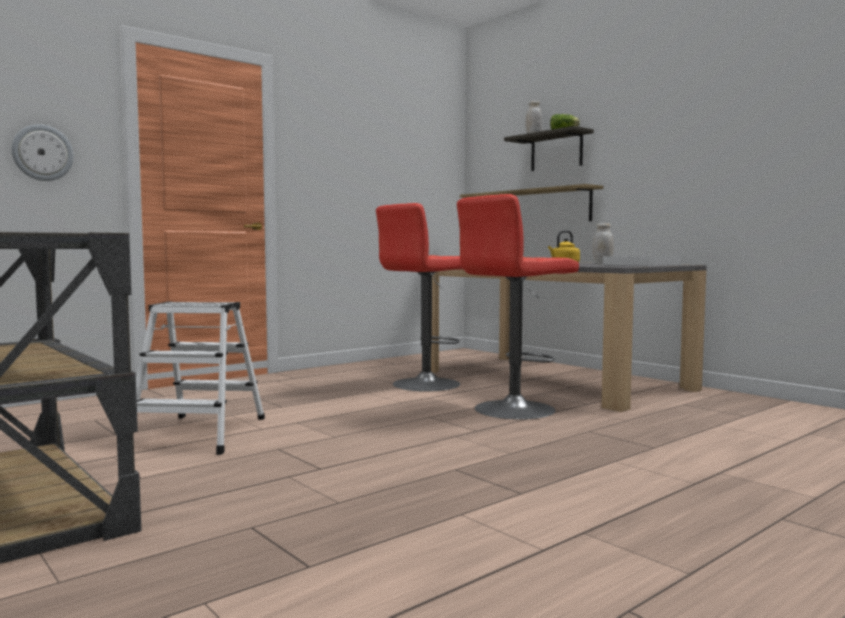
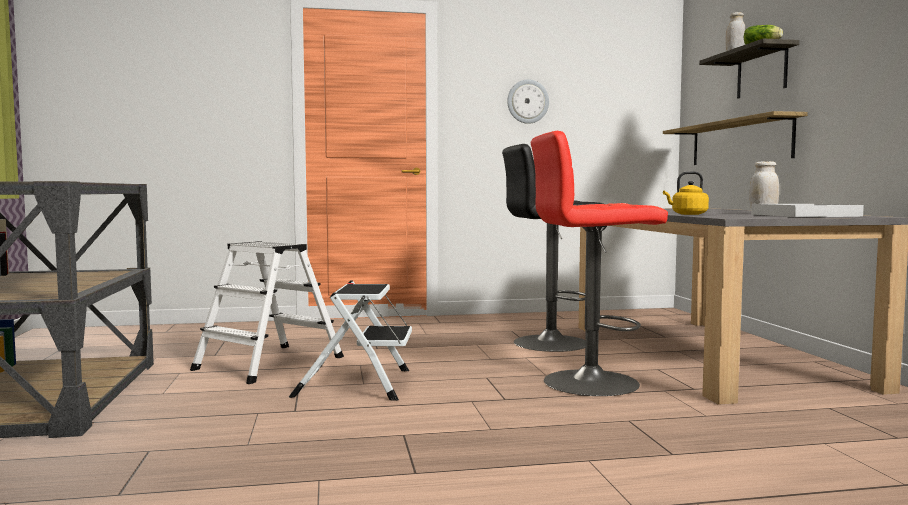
camera: 30 degrees right, 0 degrees up
(42, 153) = (223, 112): wall clock -> wall clock (527, 101)
(328, 438) = (355, 384): none -> step ladder
(425, 384) = (550, 343): red stool -> black stool

